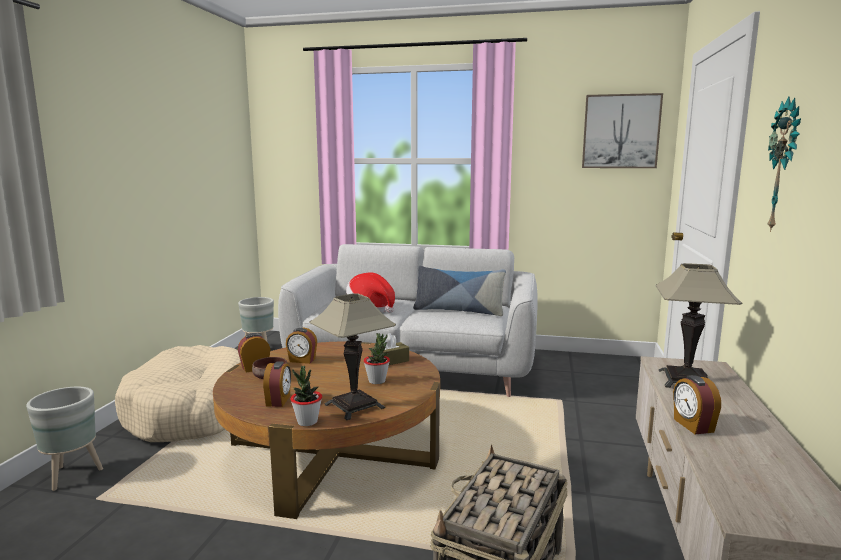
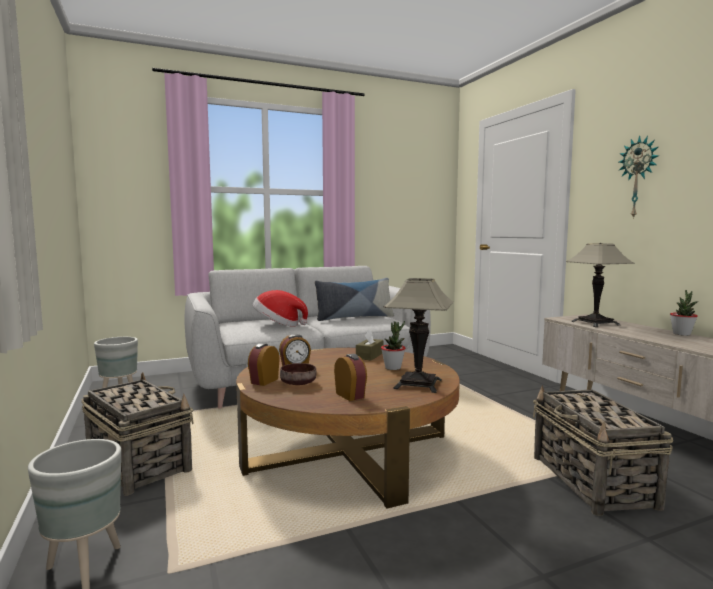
camera: 35 degrees left, 5 degrees down
(192, 411) = (138, 464): beige dog bed -> basket
(307, 422) = (411, 401): potted plant -> potted plant (681, 334)
(620, 131) = (425, 174): picture -> none
(692, 425) = (652, 338): alarm clock -> none

